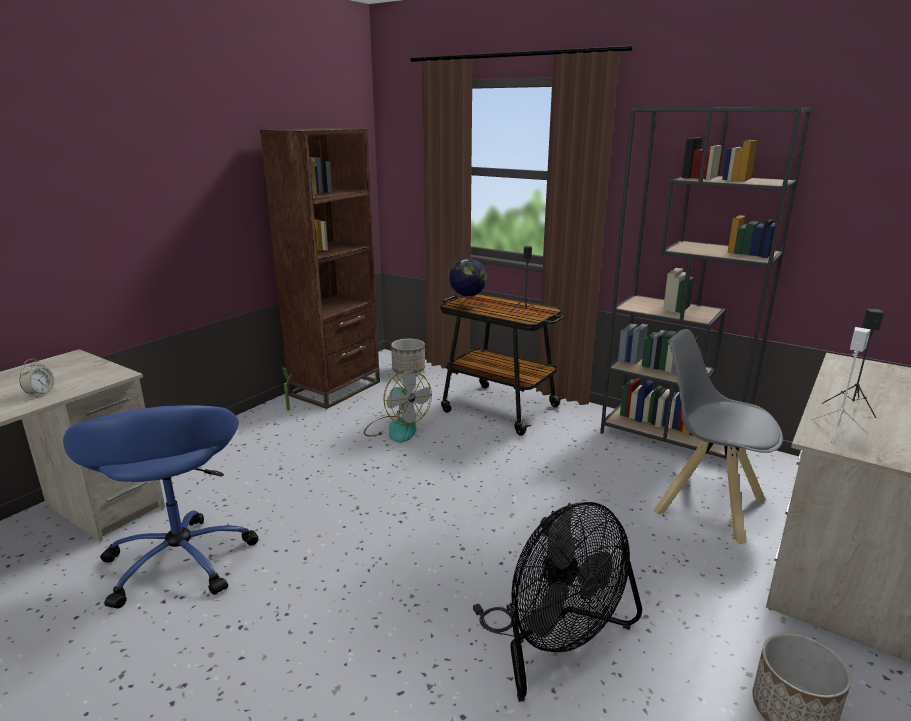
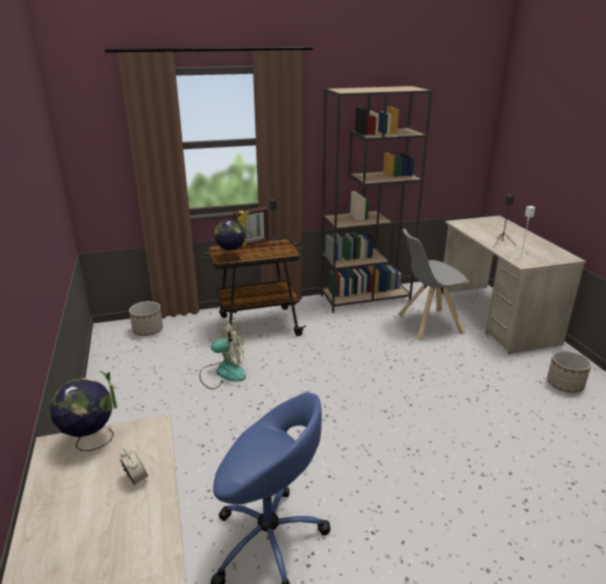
camera: 50 degrees left, 5 degrees up
(82, 363) = (89, 441): none -> globe
(335, 388) = (119, 371): brown bookcase -> none
(513, 302) = (252, 243): none -> picture frame
(551, 643) = (483, 421): black fan -> none

